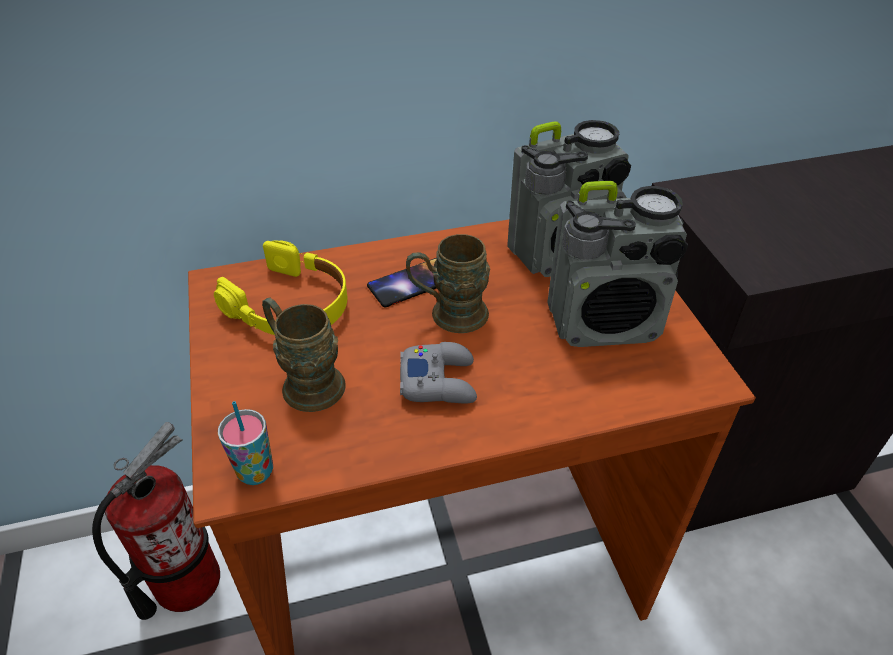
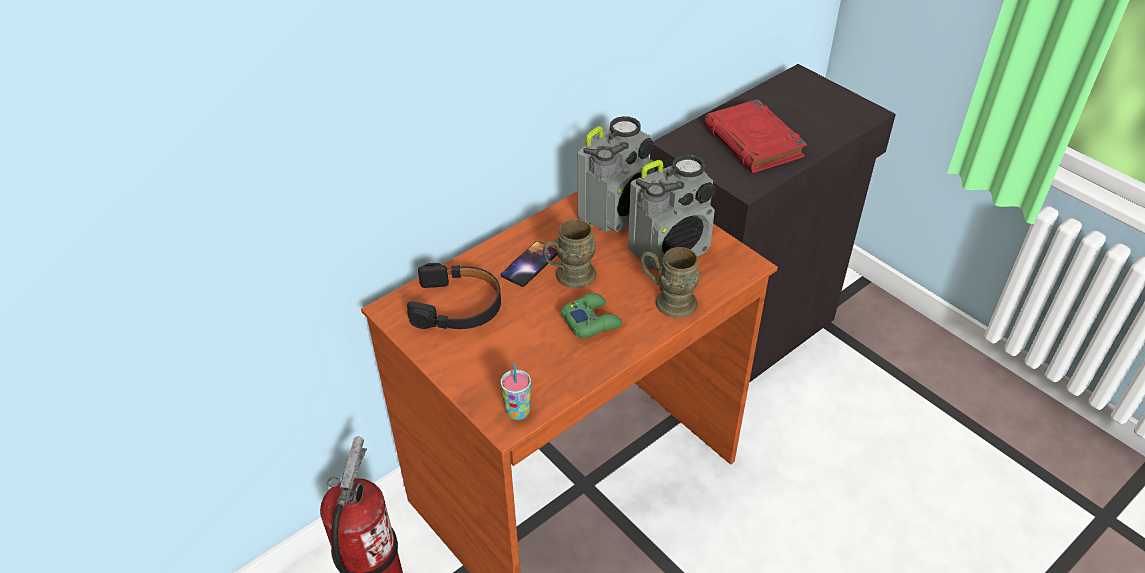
camera: 25 degrees left, 0 degrees up
(291, 305) = (458, 306): yellow headphones -> black headphones
(305, 380) = (506, 350): brown mug -> brown mug (668, 301)
(439, 381) = (591, 320): grey game controller -> green game controller
(798, 219) = (754, 142): none -> red book

